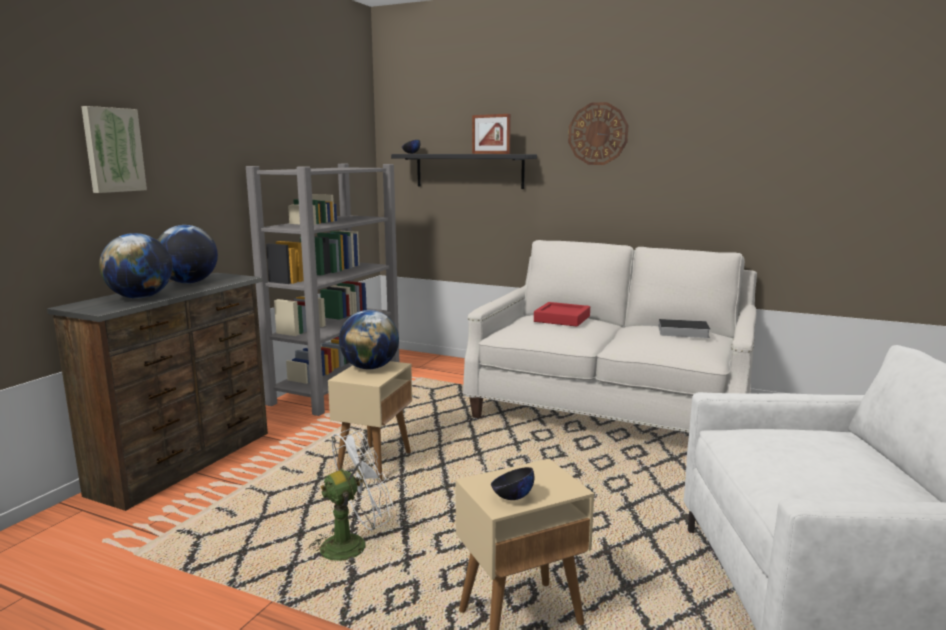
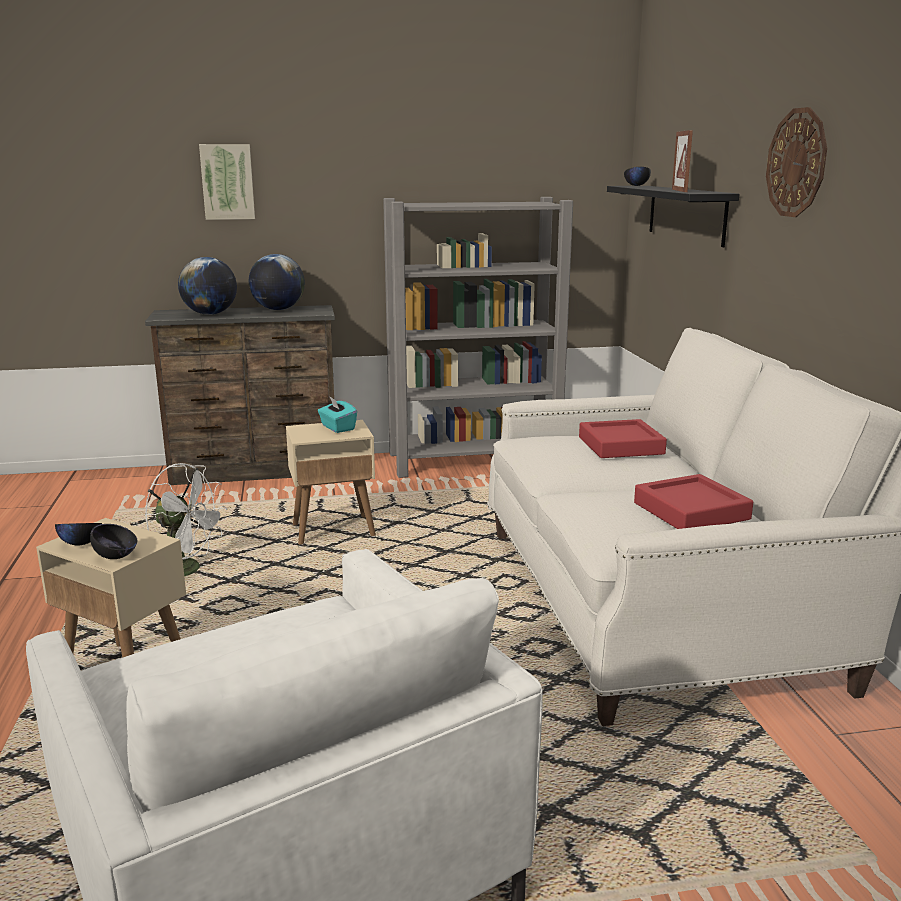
camera: 55 degrees right, 5 degrees up
(370, 367) = (337, 428): globe -> turquoise tissue box
(562, 487) = (116, 557): none -> black bowl
(681, 332) = (691, 511): book -> red tray

